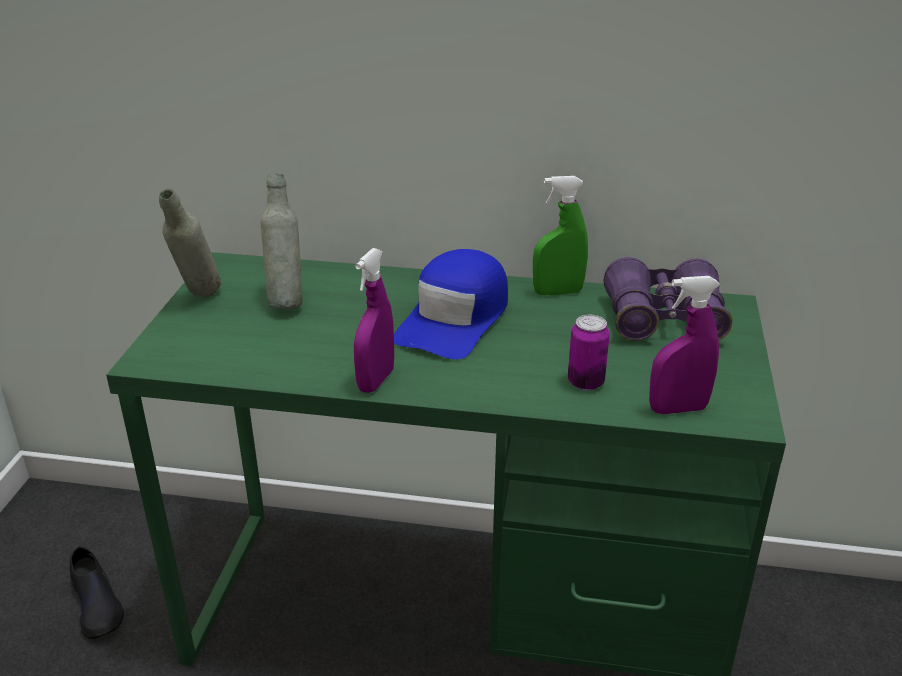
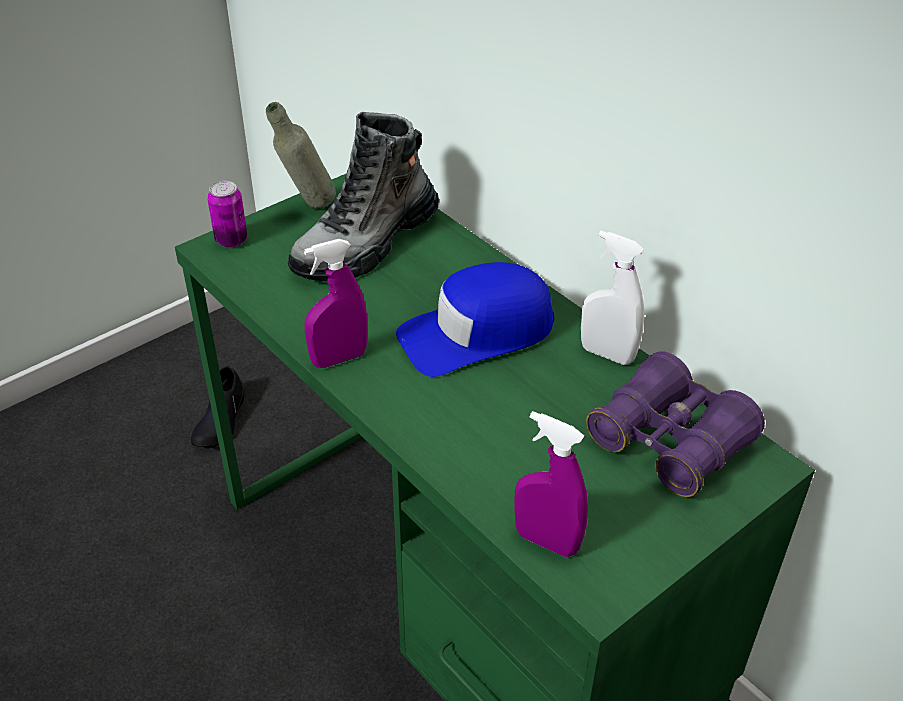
camera: 40 degrees right, 10 degrees up
(286, 302) = (366, 244): grey bottle -> boot
(557, 292) = (607, 354): green spray bottle -> white spray bottle
(585, 382) = (502, 463): can -> can (231, 240)

